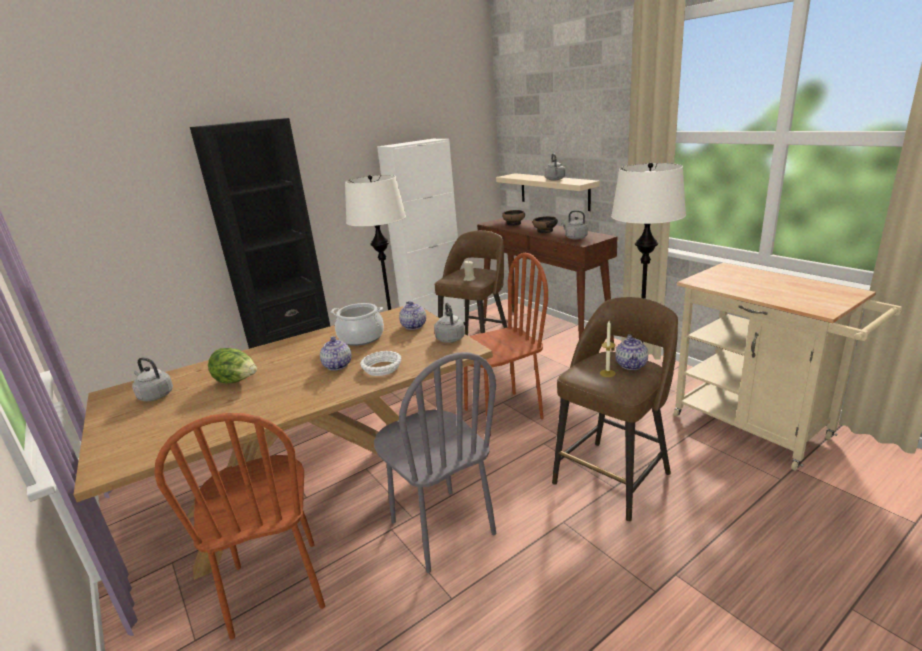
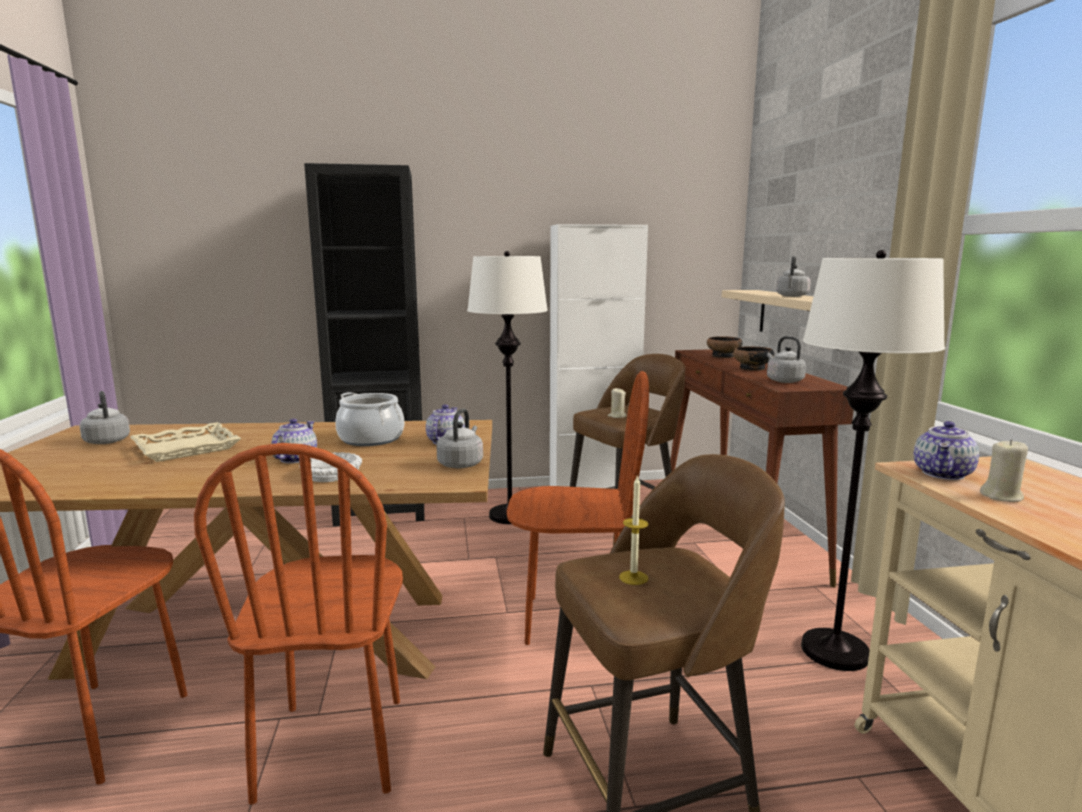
camera: 25 degrees right, 10 degrees down
(237, 381) = (186, 448): lettuce -> beige tray
(441, 528) = (333, 747): grey chair -> brown chair
(631, 365) = (691, 579): teapot -> teapot (943, 474)
(742, 287) = (1002, 496): none -> beige candle

